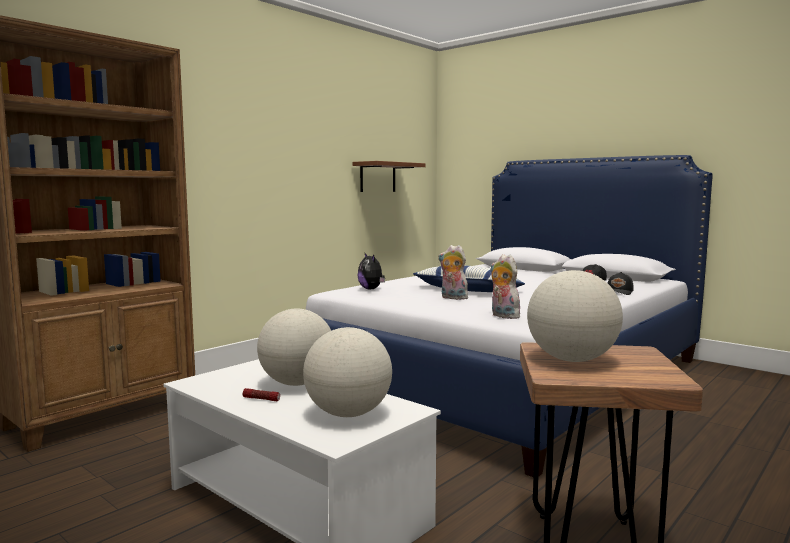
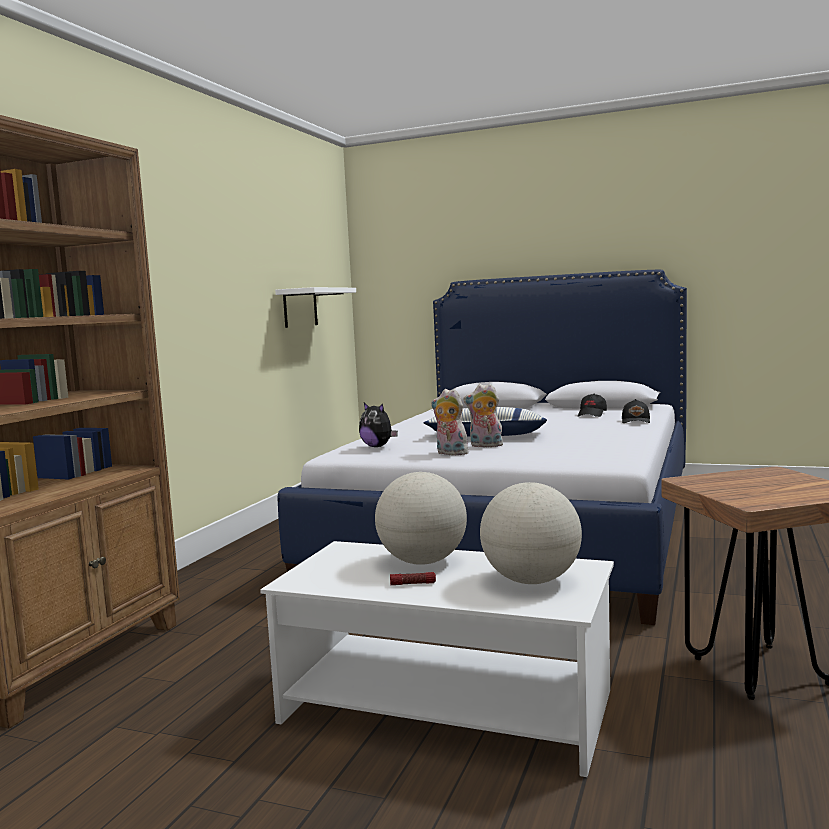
camera: 20 degrees left, 0 degrees up
(378, 177) = (300, 308): brown shelf -> white shelf
(502, 316) = (574, 458): plush toy -> plush toy (450, 453)
(572, 360) = (737, 487): globe -> none

